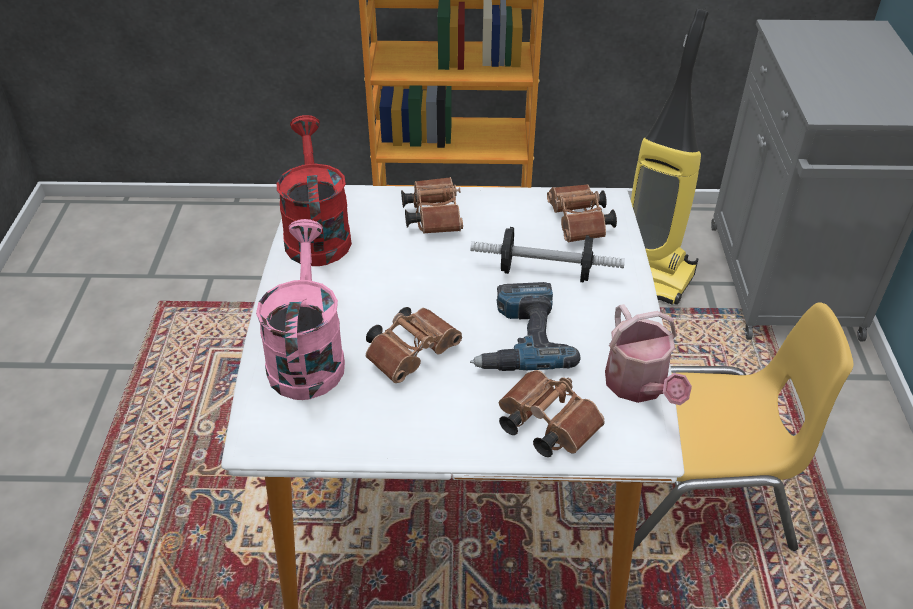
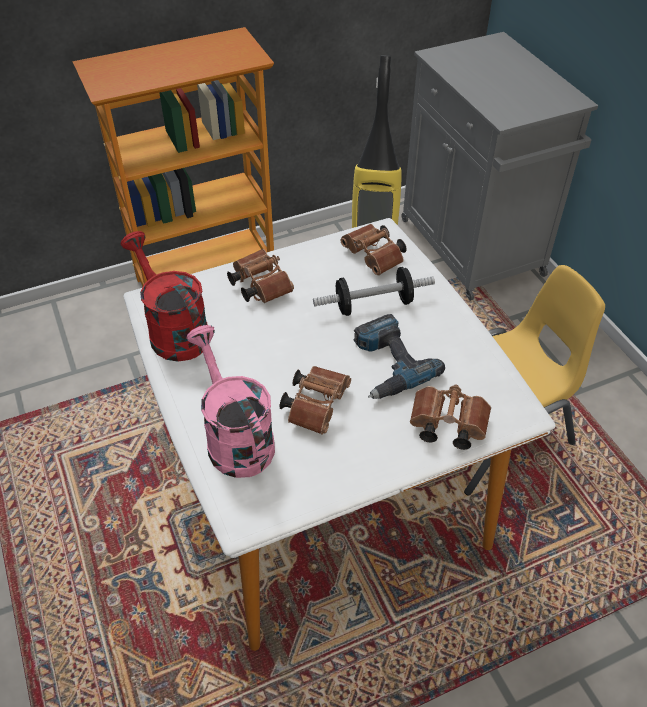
camera: 25 degrees left, 5 degrees up
(639, 386) = (491, 372): watering can -> none

